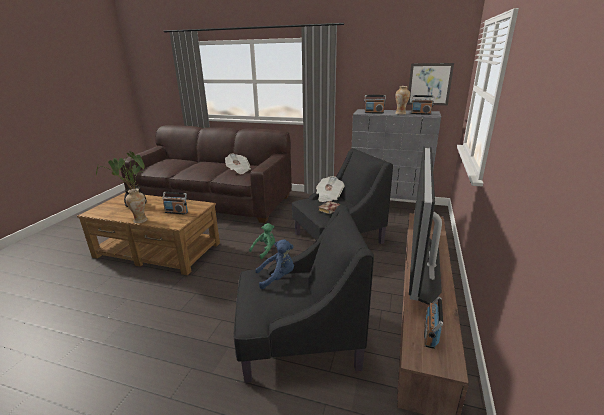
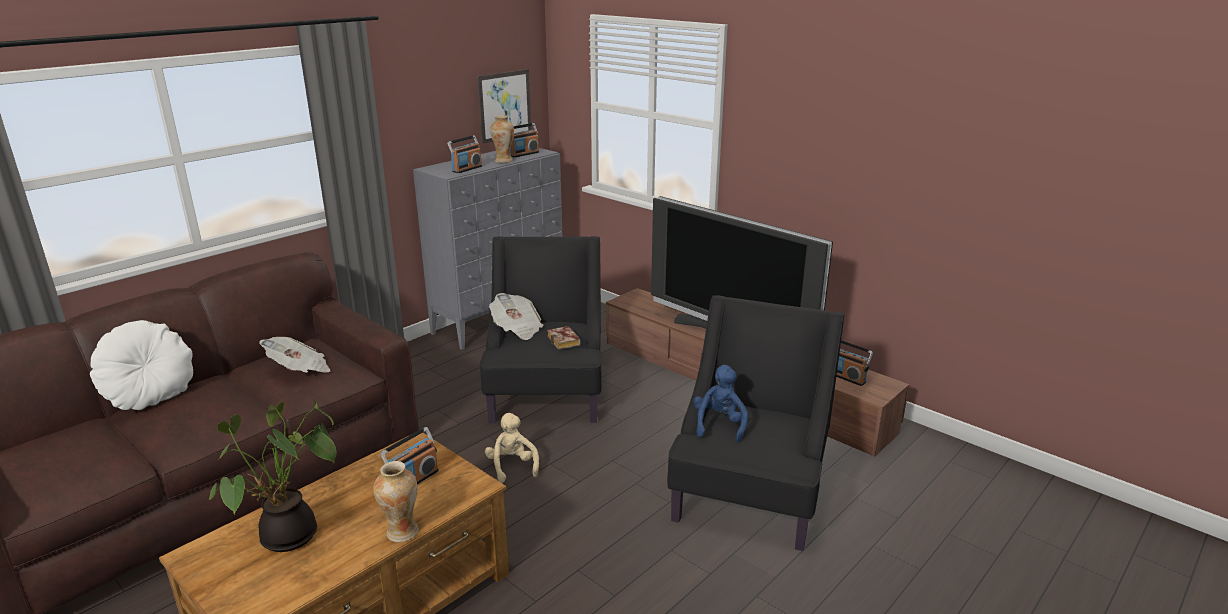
camera: 65 degrees left, 0 degrees up
(206, 161) = (152, 399): none -> white pillow
(265, 250) = (512, 466): green plush toy -> beige plush toy

